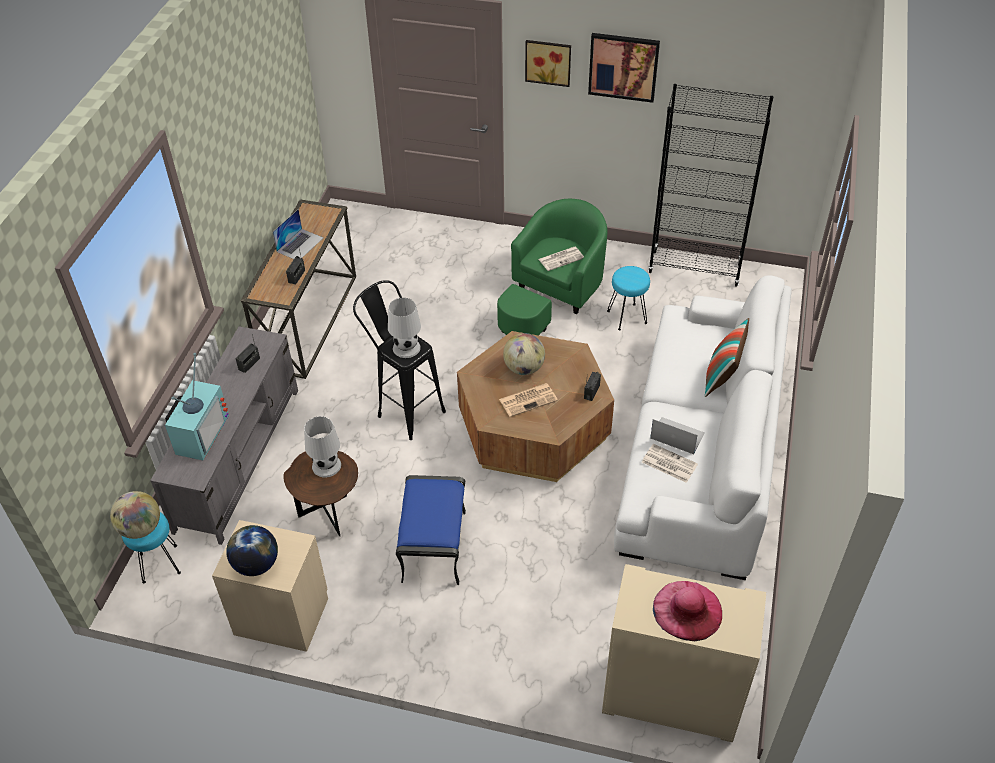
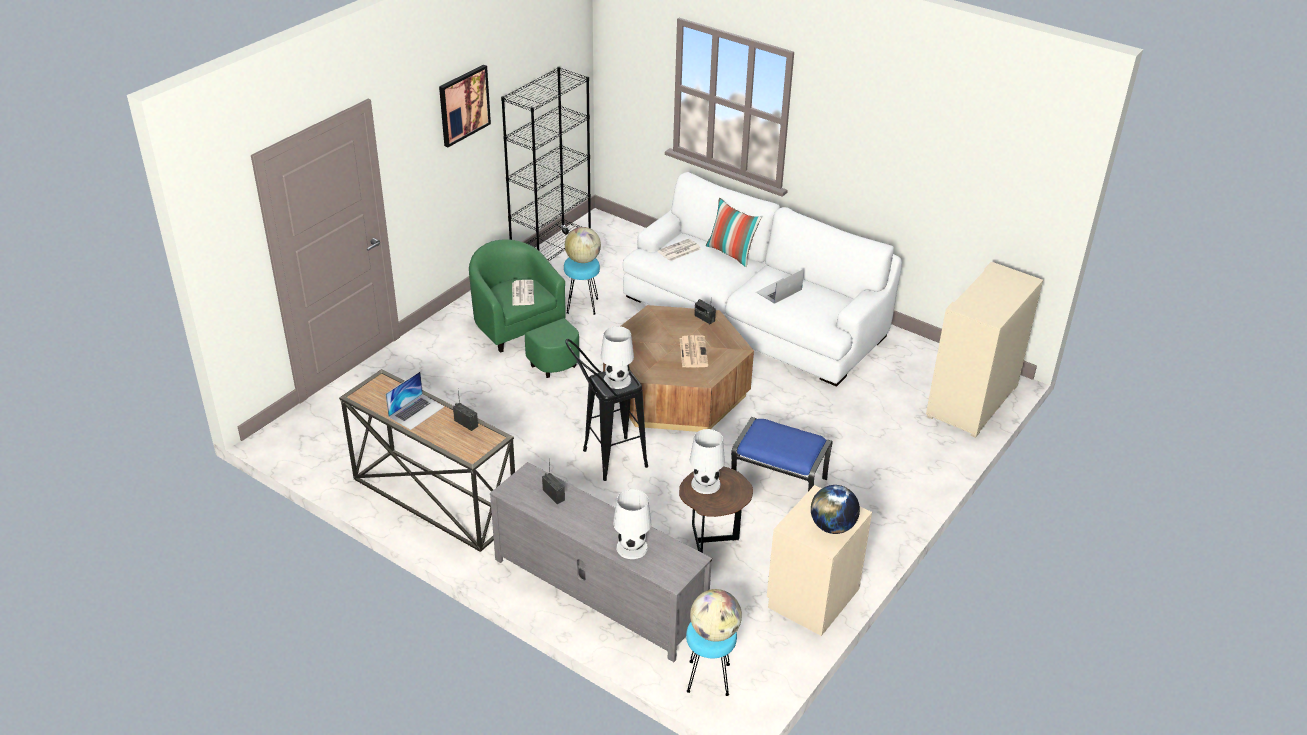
camera: 70 degrees left, 10 degrees down
(199, 433) = (631, 547): television -> white table lamp
(300, 244) = (416, 411): laptop -> laptop turned 75 degrees clockwise
(524, 368) = (654, 344): globe -> globe (583, 260)
(548, 61) = (412, 136): picture -> none
(668, 463) = (804, 303): newspaper -> newspaper (679, 251)
(687, 610) = (995, 294): pink hat -> none

